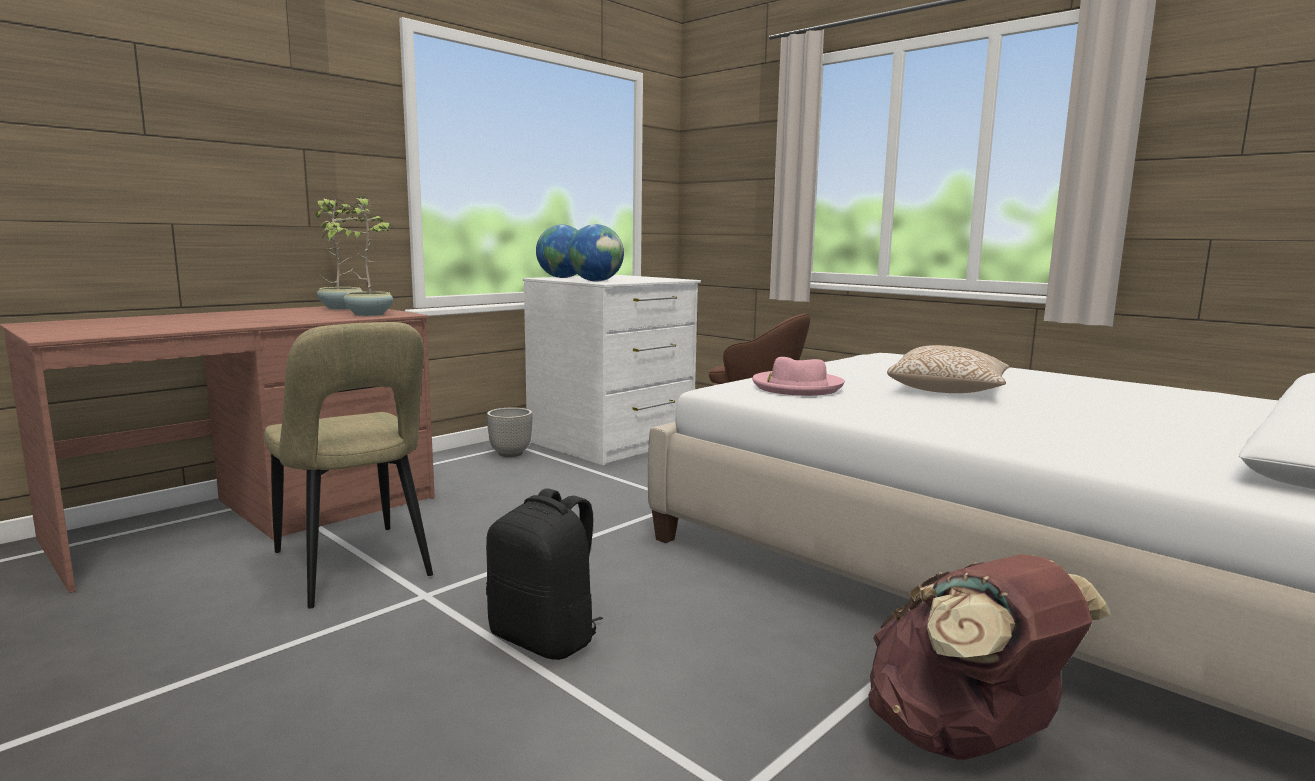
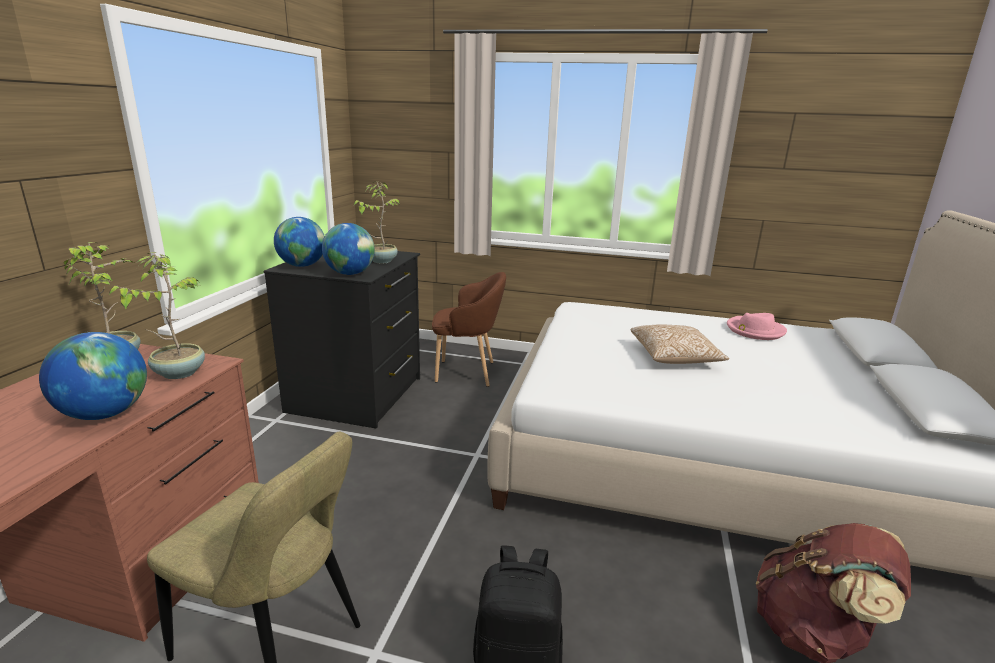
camera: 30 degrees left, 10 degrees up
(287, 320) = (105, 414): none -> globe
(511, 454) = (282, 433): planter -> none
(612, 441) = (357, 395): white dresser -> black dresser
(645, 280) = (381, 261): none -> potted plant
(796, 387) = (591, 376): pink hat -> pink hat (754, 330)

